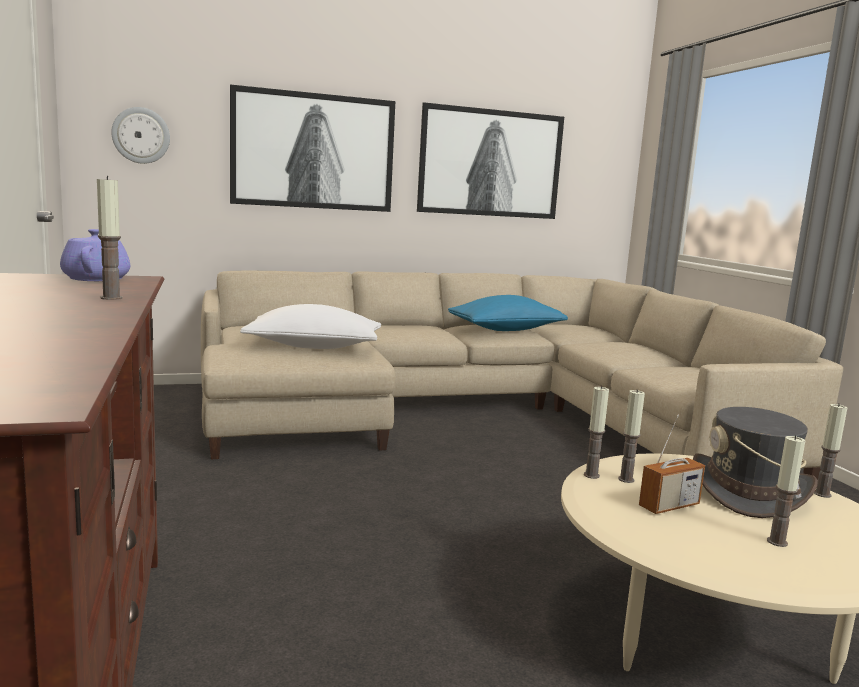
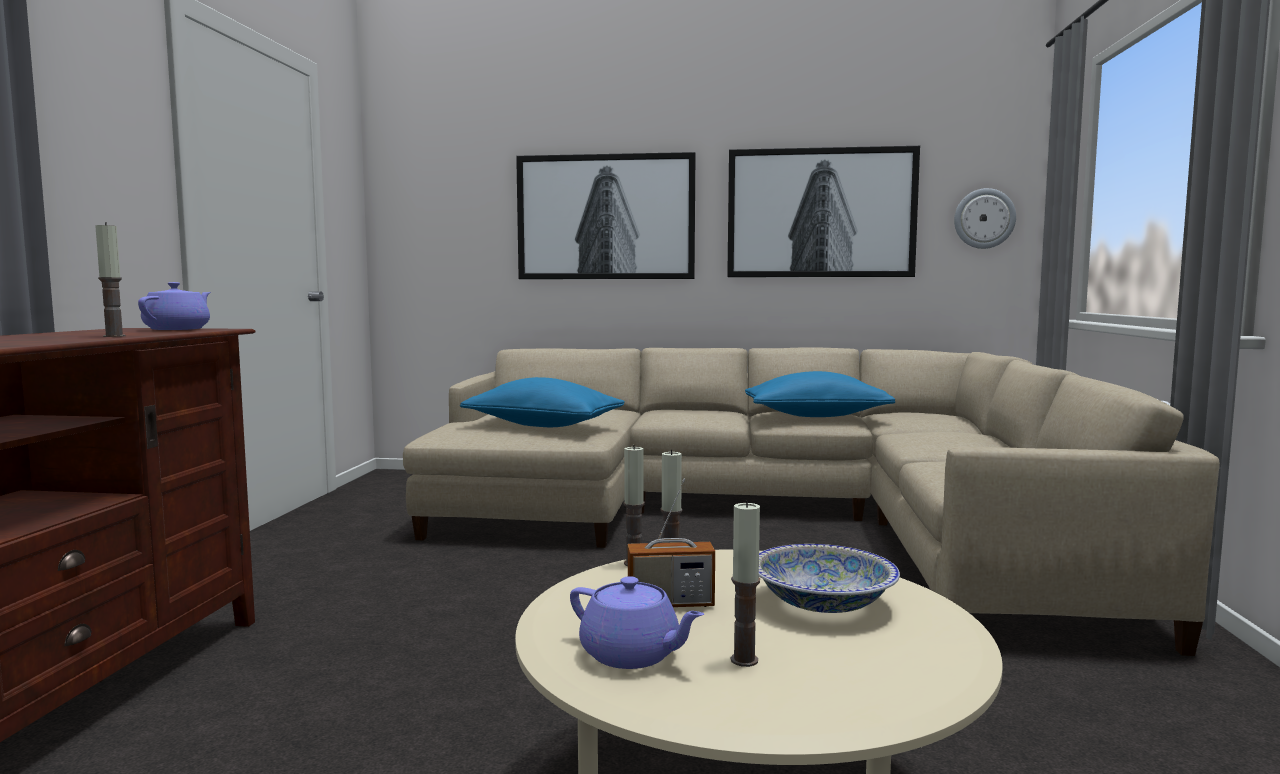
camera: 25 degrees right, 5 degrees down
(141, 135) = (435, 216): wall clock -> wall clock (984, 218)
(314, 347) = (543, 425): white pillow -> blue pillow
(713, 550) = (632, 655): none -> purple teapot
(749, 492) = (823, 604): grey hat -> bowl
(822, 494) = (941, 619): candle -> none

